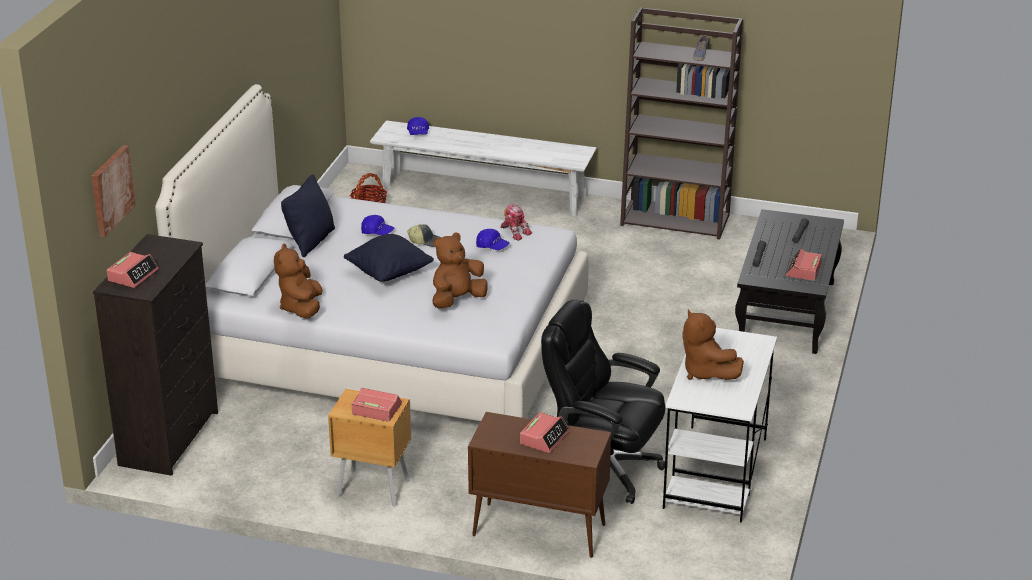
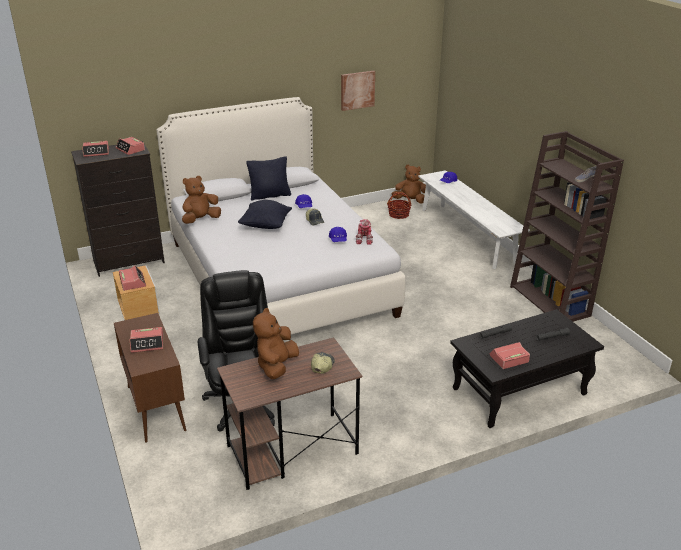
camera: 50 degrees right, 0 degrees up
(111, 190) = (111, 102): picture -> picture (357, 90)
(166, 250) = (130, 149): none -> alarm clock
(457, 300) = (263, 254): brown plush toy -> brown plush toy (410, 200)
(715, 473) = (291, 450): white desk -> brown desk
(736, 349) = (322, 365): none -> cap

